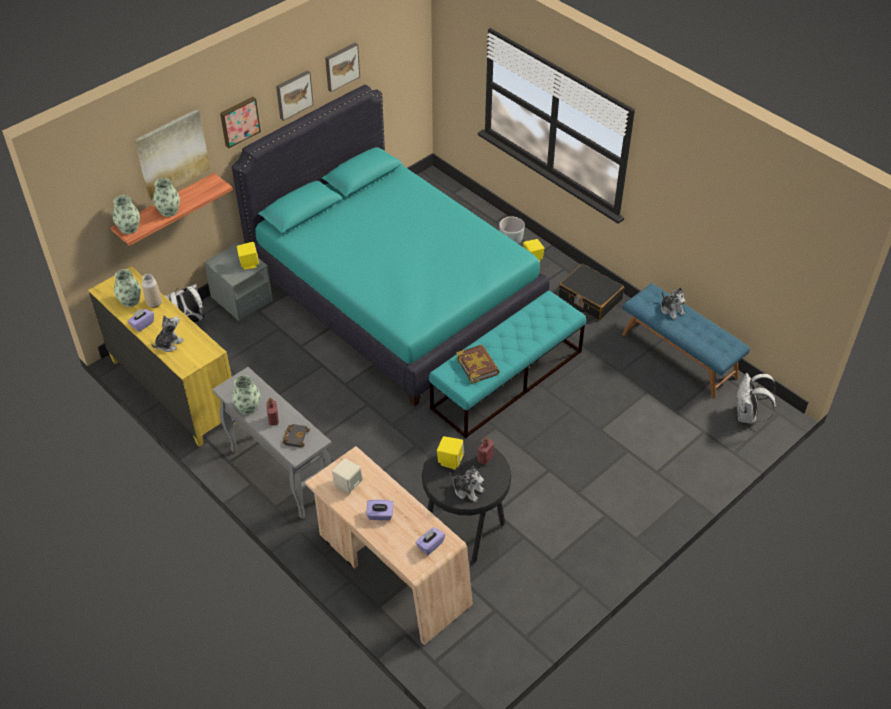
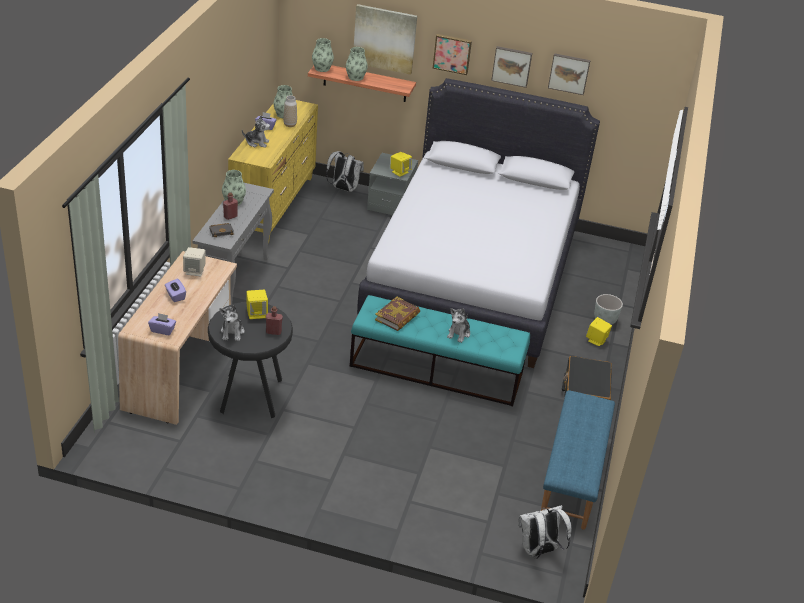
camera: 55 degrees right, 10 degrees down
(395, 294) = (472, 276): turquoise bed -> white bed
(671, 310) = (588, 422): plush toy -> plush toy (459, 333)

